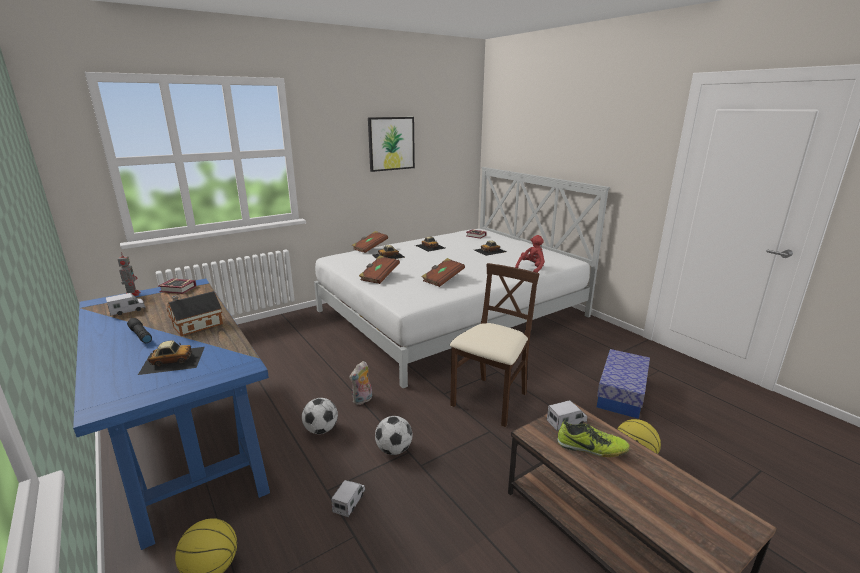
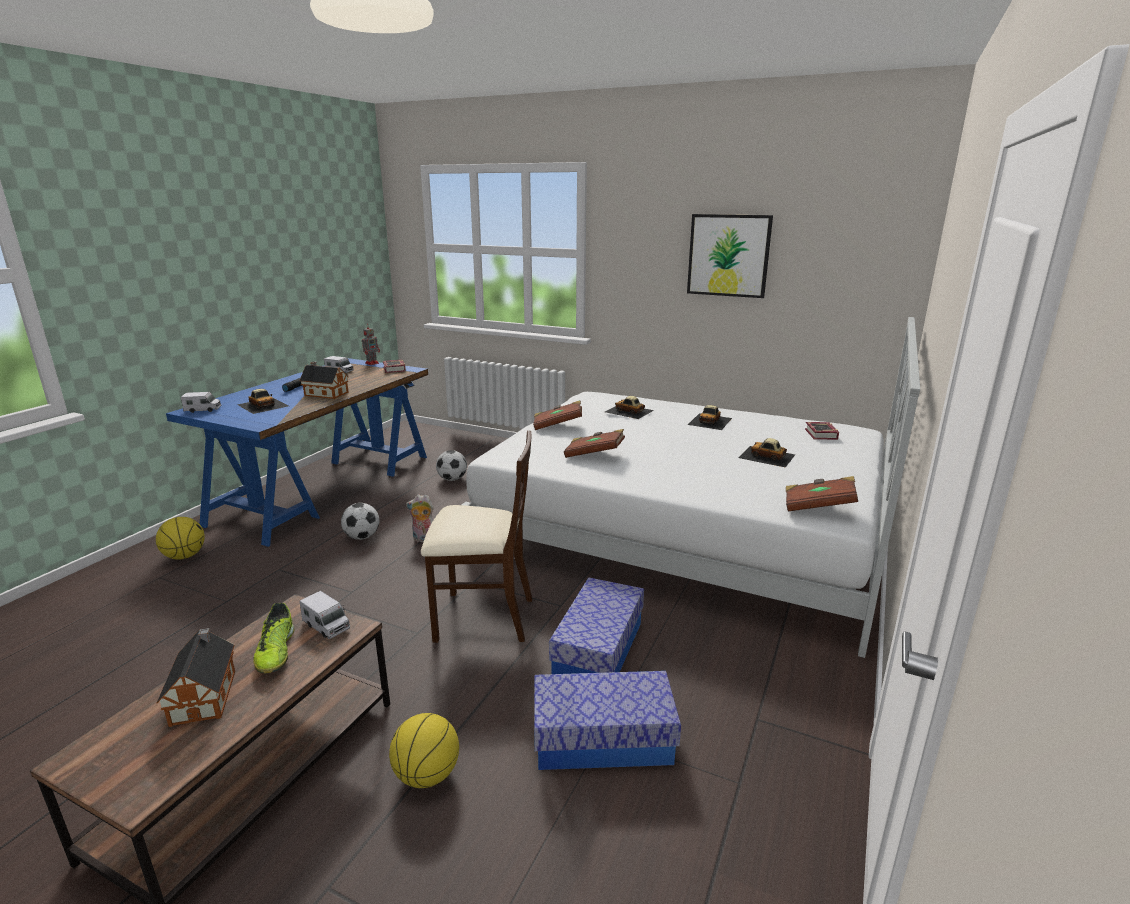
camera: 60 degrees right, 0 degrees up
(349, 502) = (267, 585): toy truck -> toy truck (203, 410)
(370, 248) = (642, 398): brown book -> brown book (818, 507)
(394, 450) = (350, 583): football -> football (452, 479)
(531, 269) = (732, 498): red plush toy -> none
(548, 372) = (598, 649): none -> storage box
(637, 486) = (205, 695): none -> toy house

